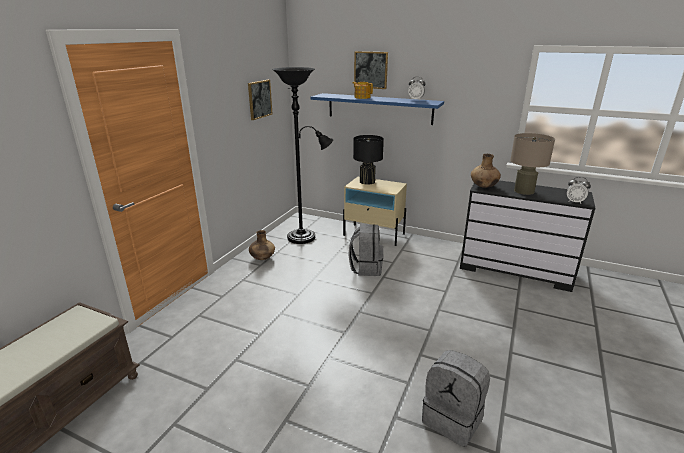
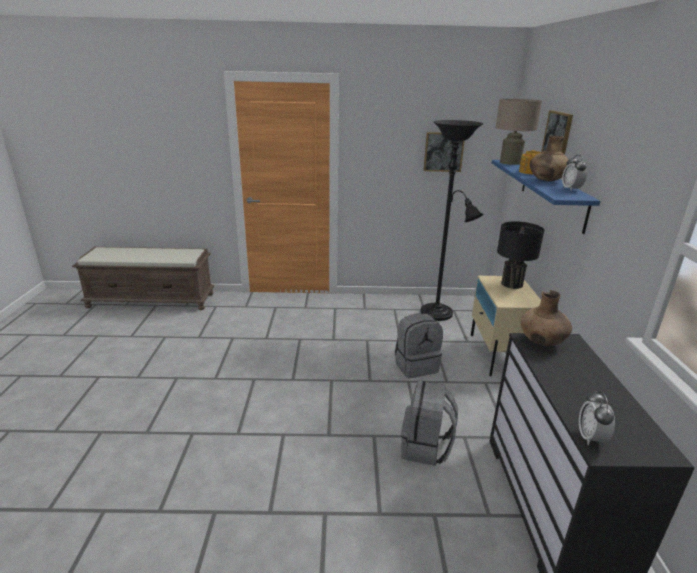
camera: 65 degrees right, 0 degrees up
(262, 258) = (376, 306): brown vase -> brown vase (546, 180)
(453, 419) = (197, 472): grey backpack -> grey backpack (426, 447)
(524, 191) = (572, 379): beige table lamp -> beige table lamp (510, 162)

